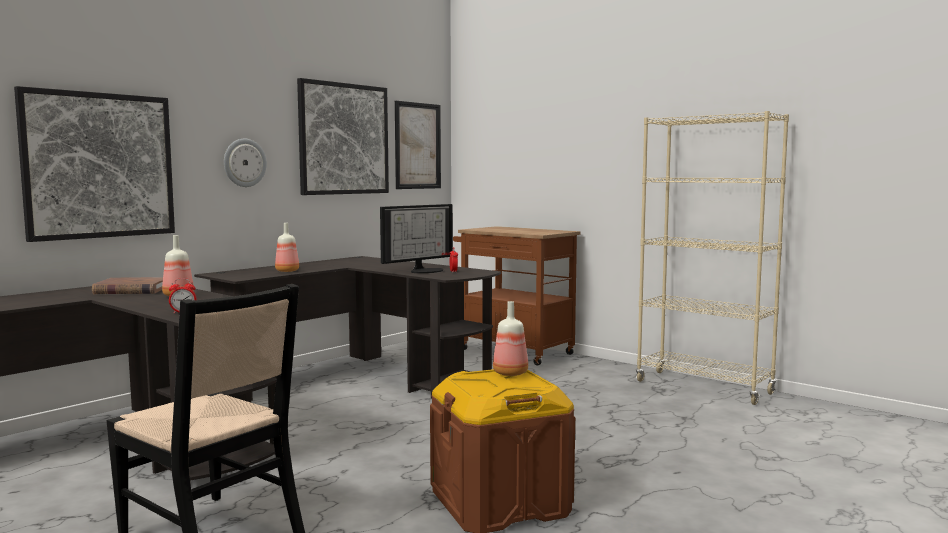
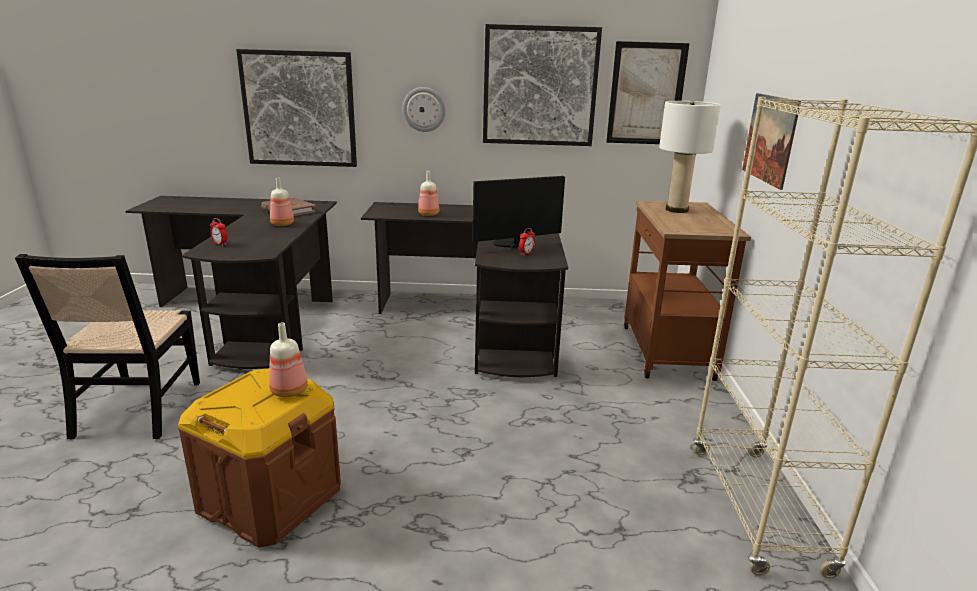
camera: 50 degrees right, 15 degrees up
(425, 270) = (512, 244): monitor -> monitor turned 150 degrees clockwise
(500, 229) = (677, 210): none -> white table lamp
(577, 160) = (769, 139): none -> picture

